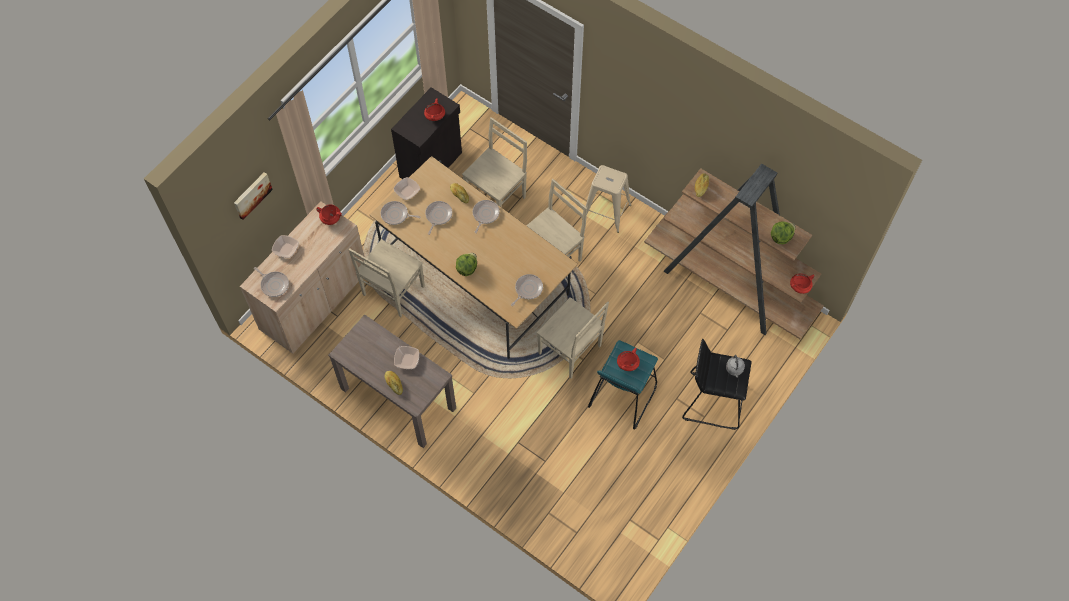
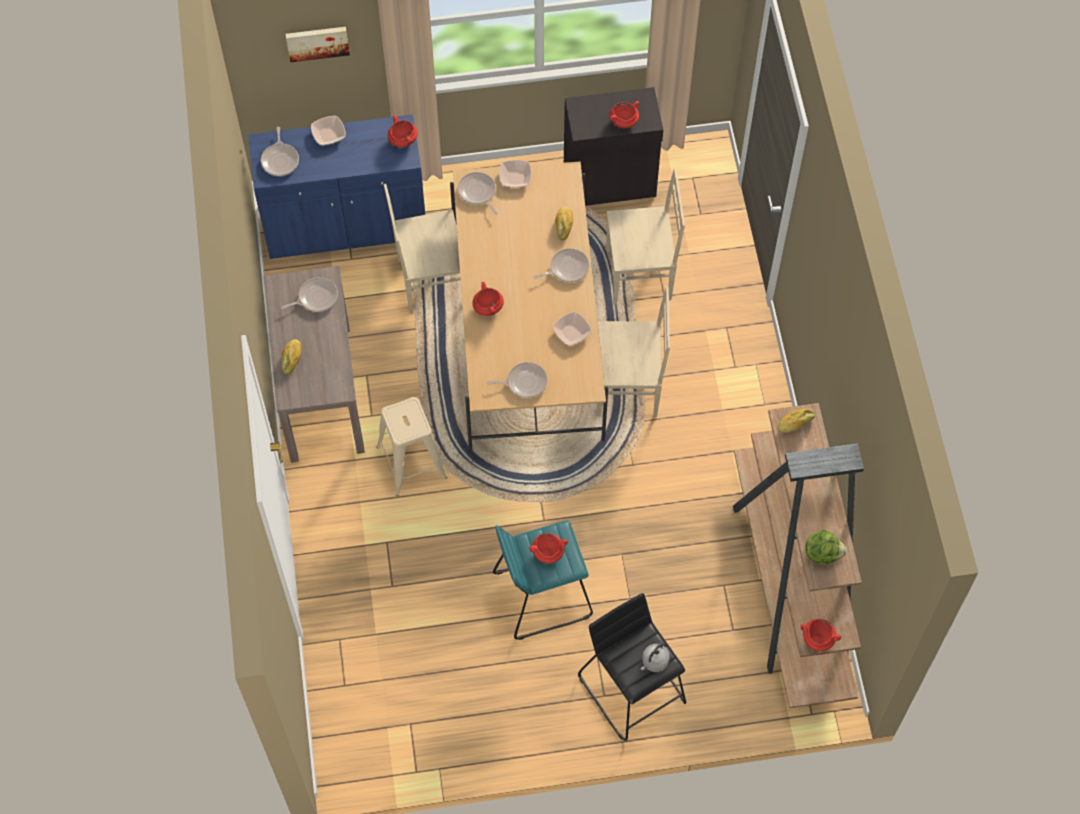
camera: 45 degrees right, 0 degrees up
(314, 301) = (346, 224): beige cabinet -> blue cabinet
(407, 360) = (329, 346): bowl -> bowl (572, 332)
(438, 216) = (518, 229): frying pan -> frying pan (316, 297)
(467, 268) = (487, 307): lettuce -> red cooking pot
(571, 351) = (541, 500): beige chair -> none
(606, 212) = (741, 390): beige stool -> beige stool (411, 462)

